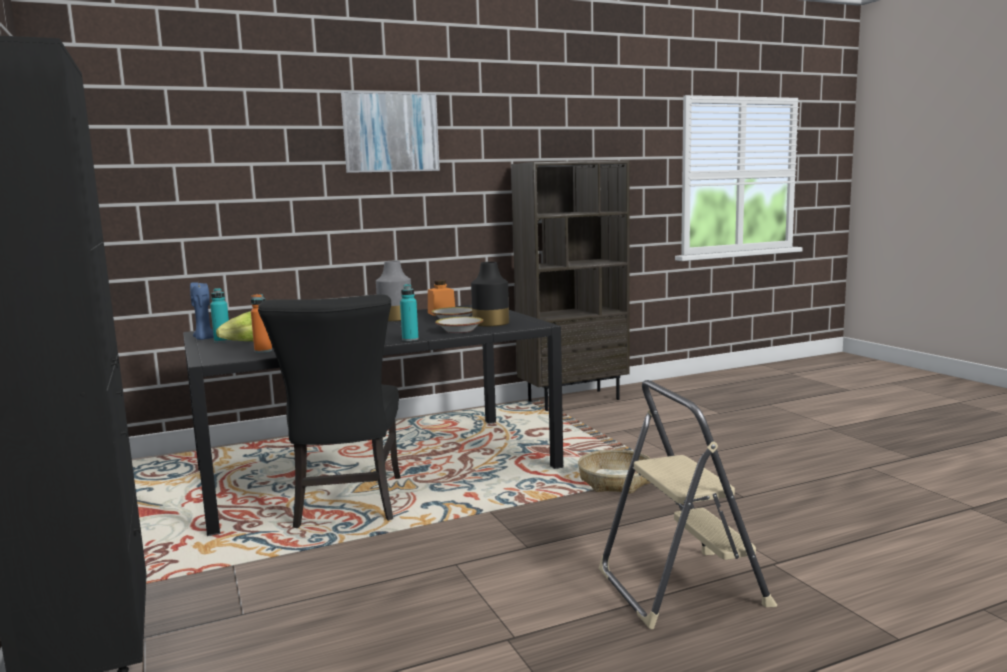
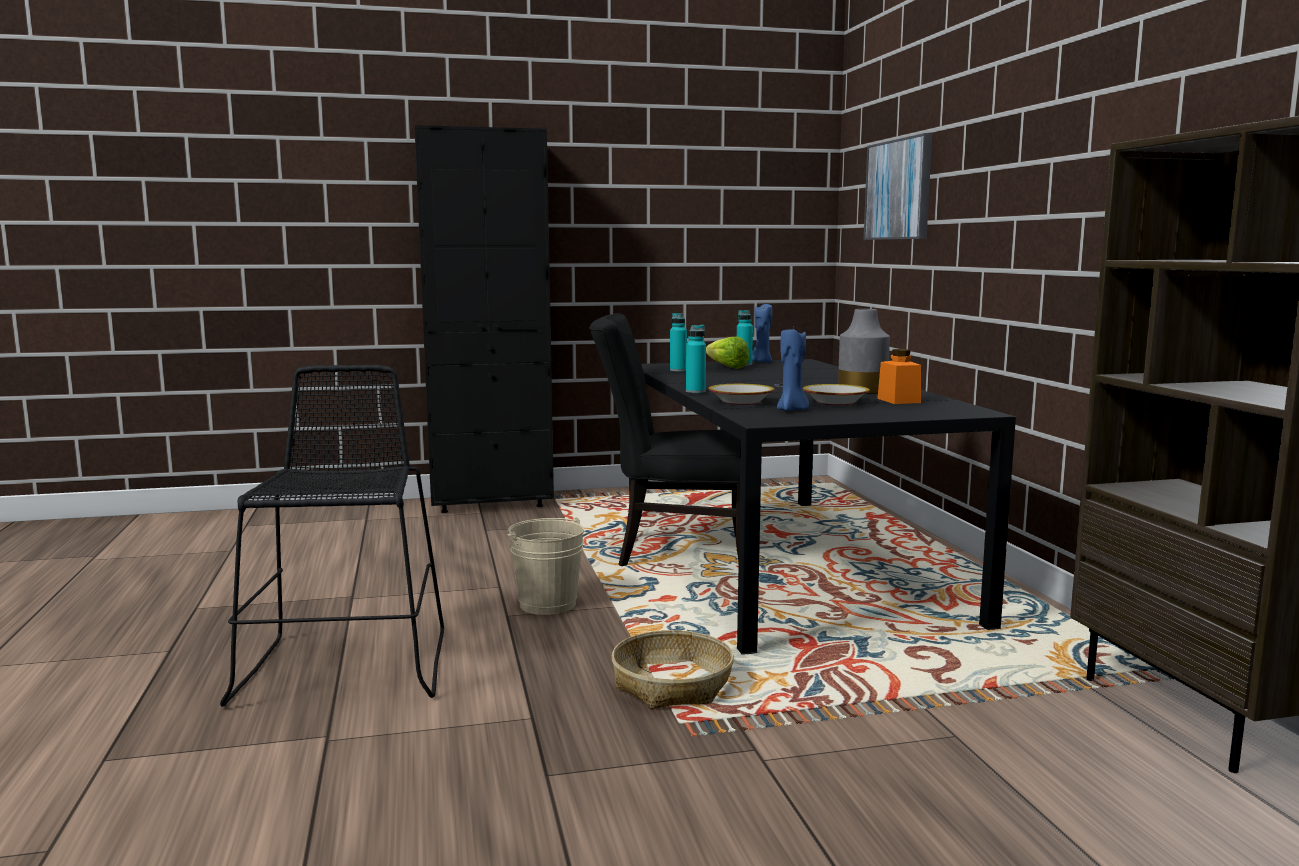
camera: 100 degrees right, 0 degrees up
(263, 351) = (678, 370): orange bottle -> turquoise bottle
(390, 132) = (1052, 110): picture -> picture (899, 190)
(491, 323) = (792, 410): black vase -> blue candle
(494, 535) = (548, 604): none -> beige bucket
(675, 587) = (346, 669): beige step ladder -> black stool

